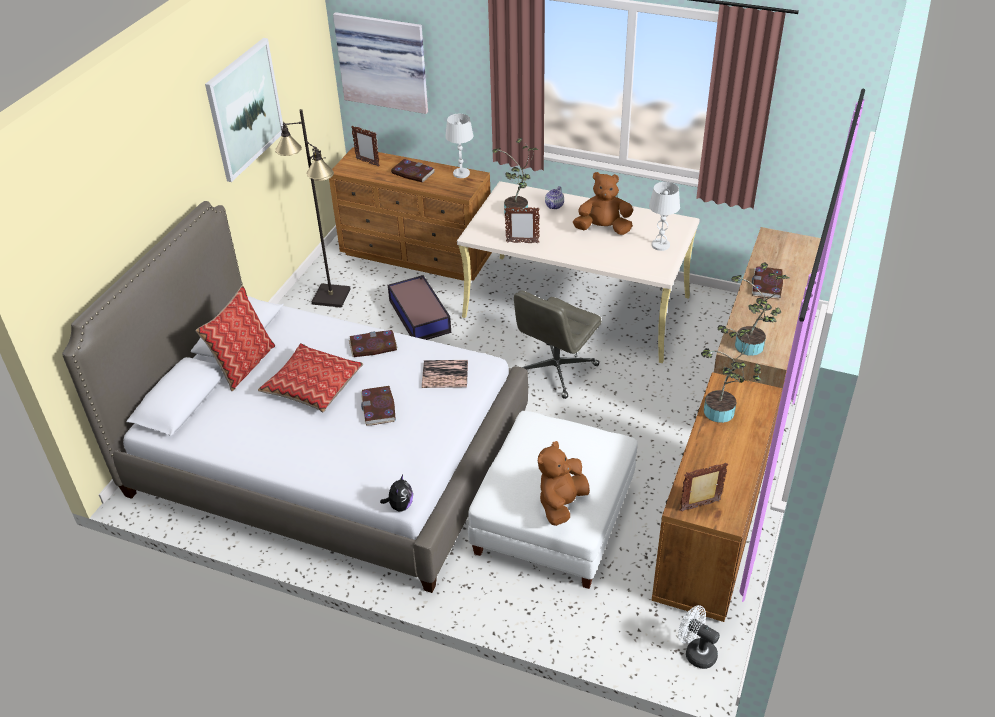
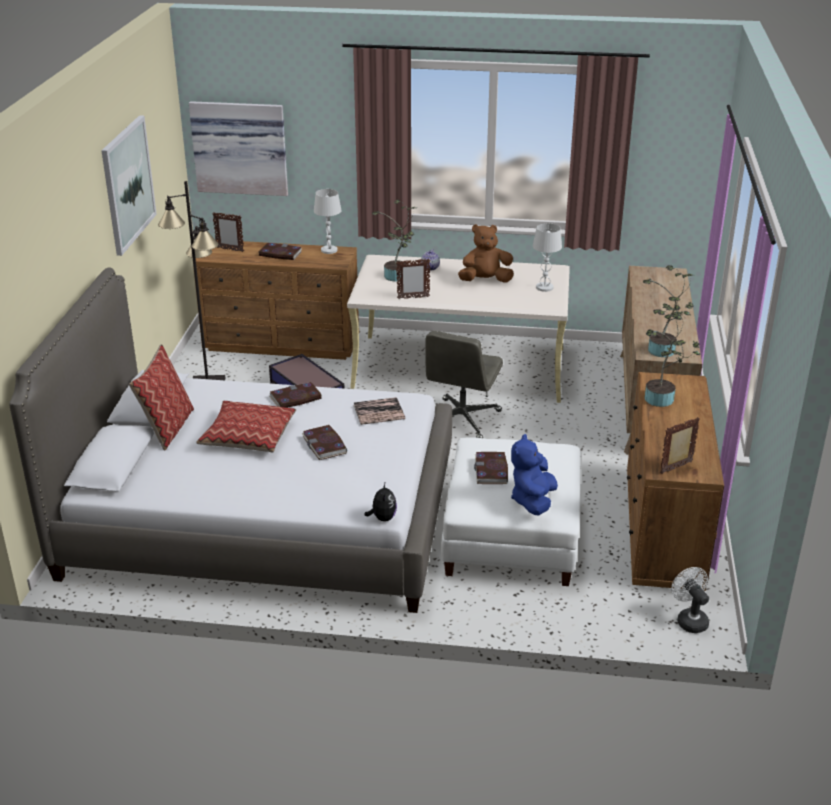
camera: 15 degrees left, 10 degrees down
(561, 503) = (533, 501): brown plush toy -> blue plush toy
(696, 652) = (689, 619): white fan -> white fan turned 45 degrees clockwise
(767, 285) = (655, 306): book -> book (491, 470)

